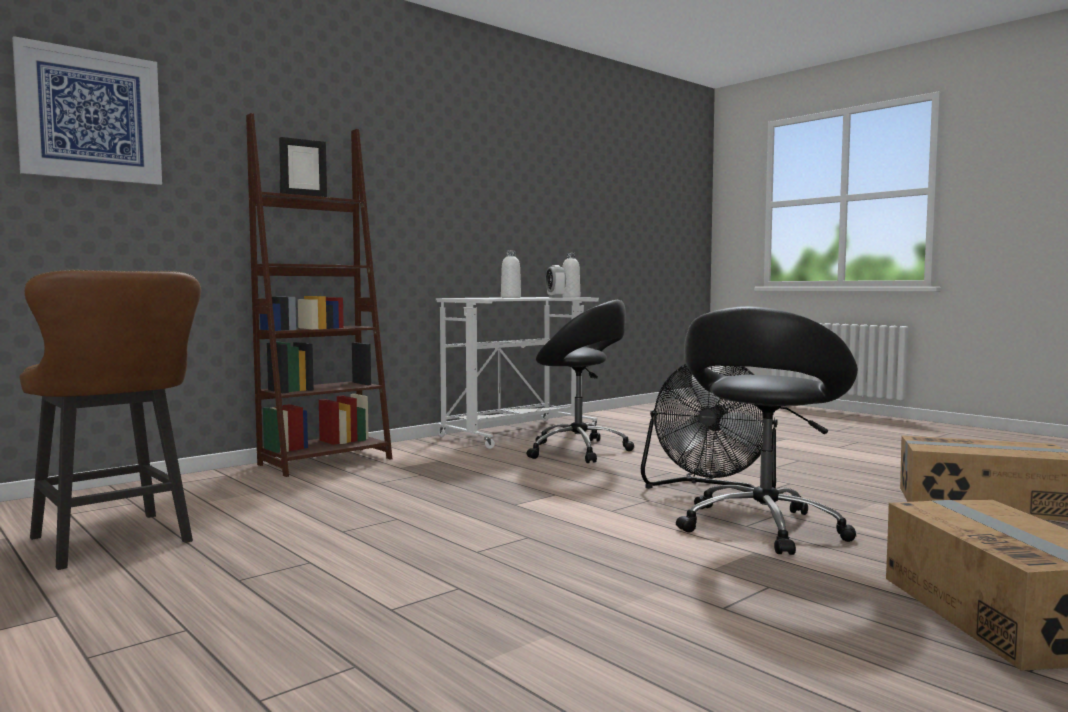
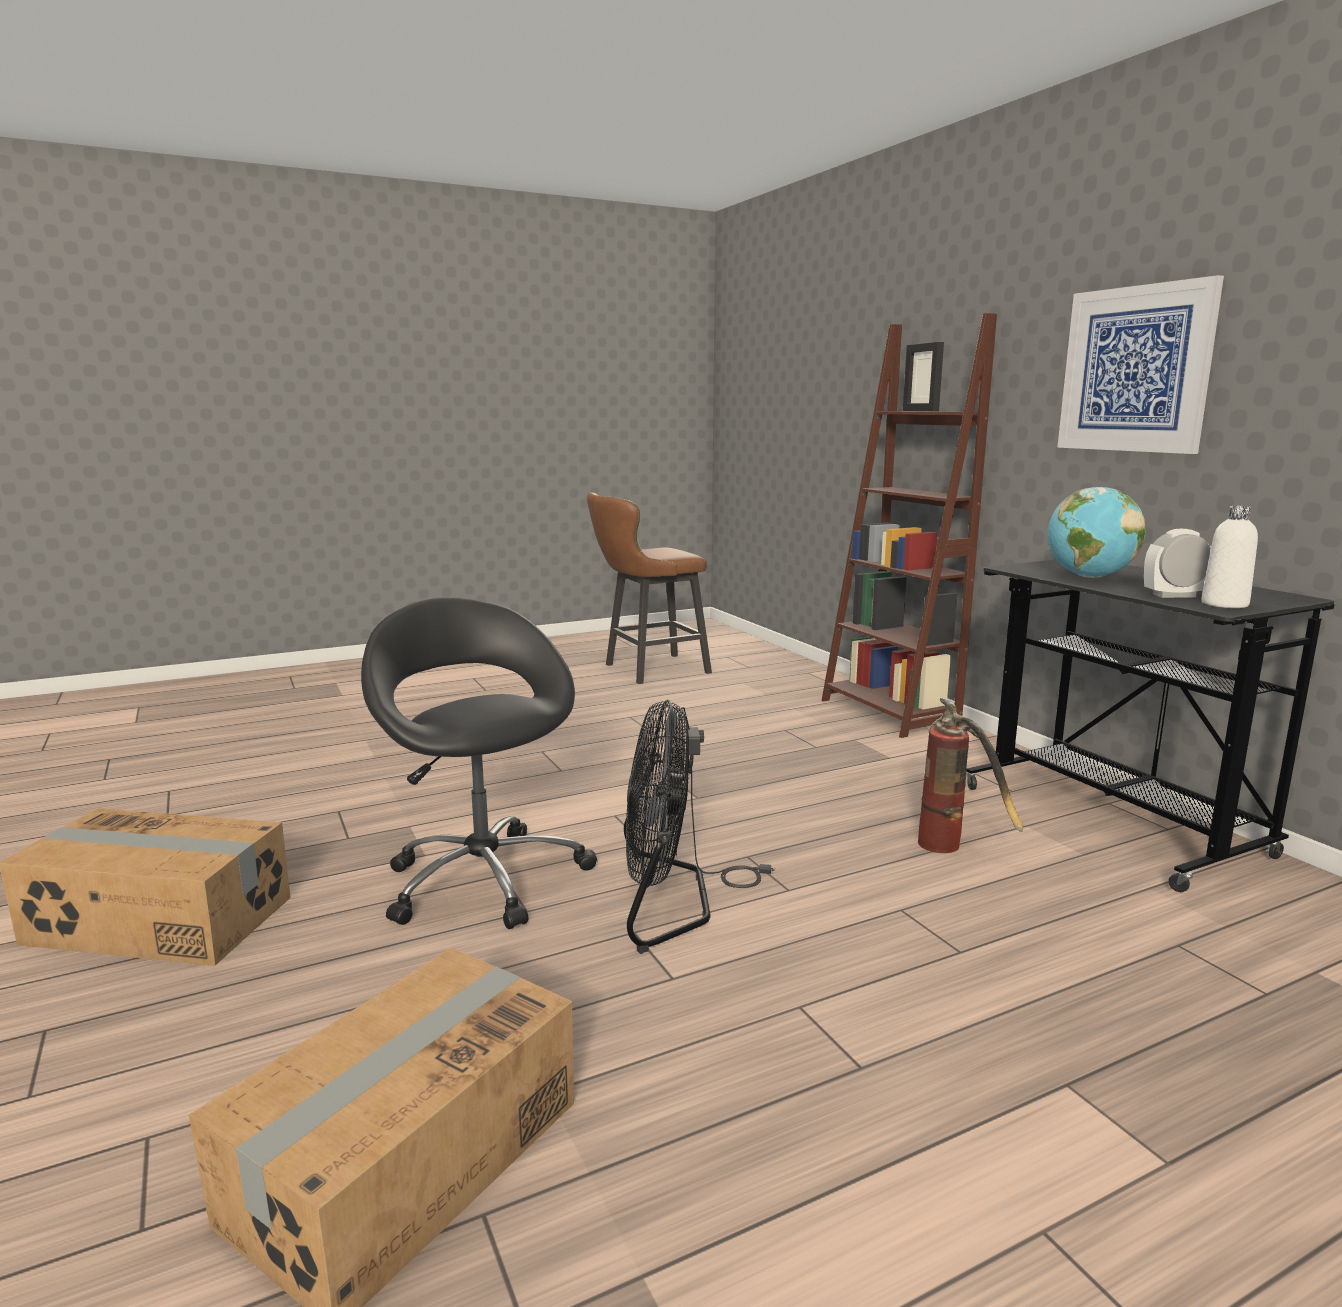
camera: 105 degrees right, 10 degrees up
(90, 115) = (820, 353): picture -> picture (1135, 369)
(510, 297) = (1089, 577): white bottle -> globe
(519, 433) = (1111, 820): white desk -> black desk
(580, 451) = (956, 847): black office chair -> fire extinguisher
(708, 488) = (676, 894): black fan -> black fan turned 45 degrees counterclockwise

